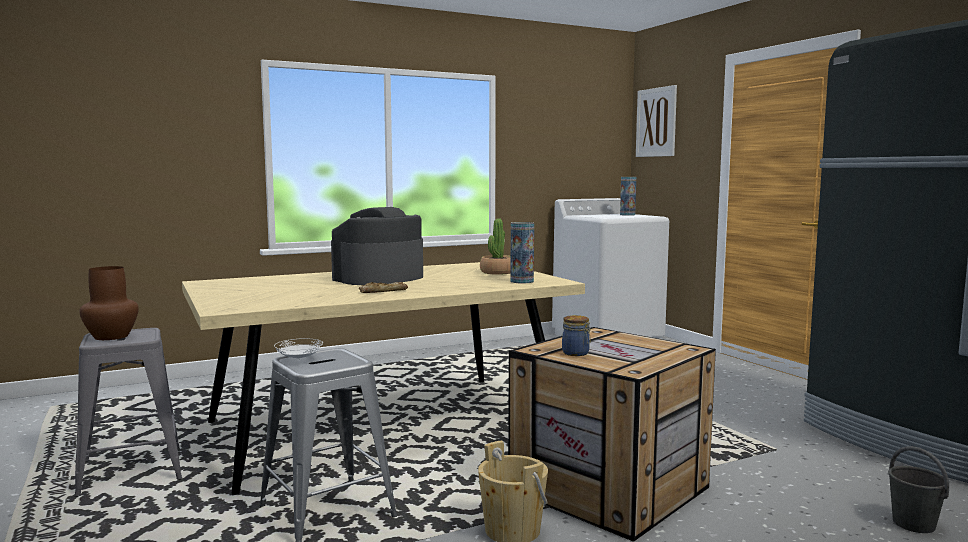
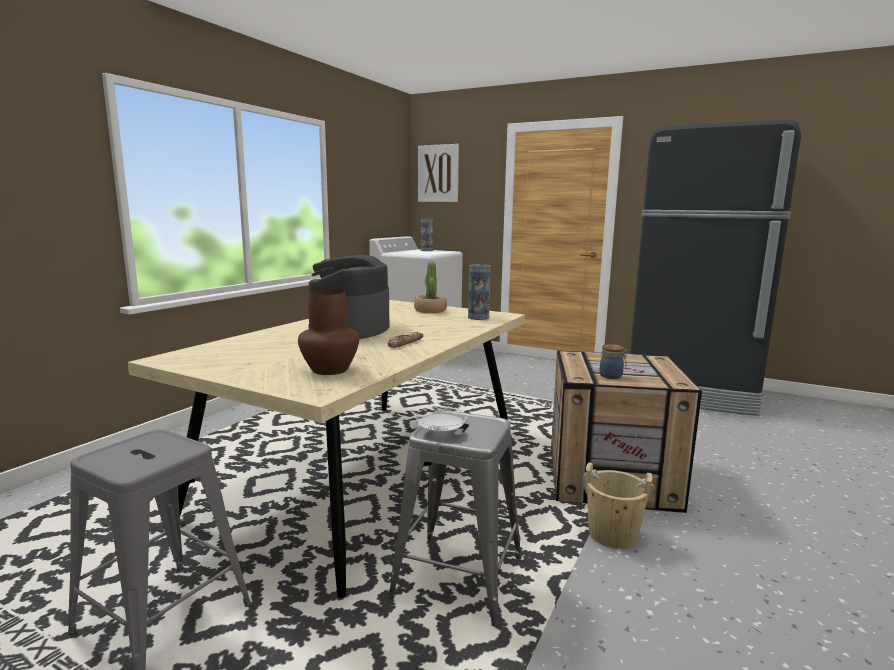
camera: 35 degrees left, 5 degrees up
(111, 337) = (127, 456): brown vase -> brown vase (330, 370)
(914, 524) = (771, 448): grey bucket -> none

